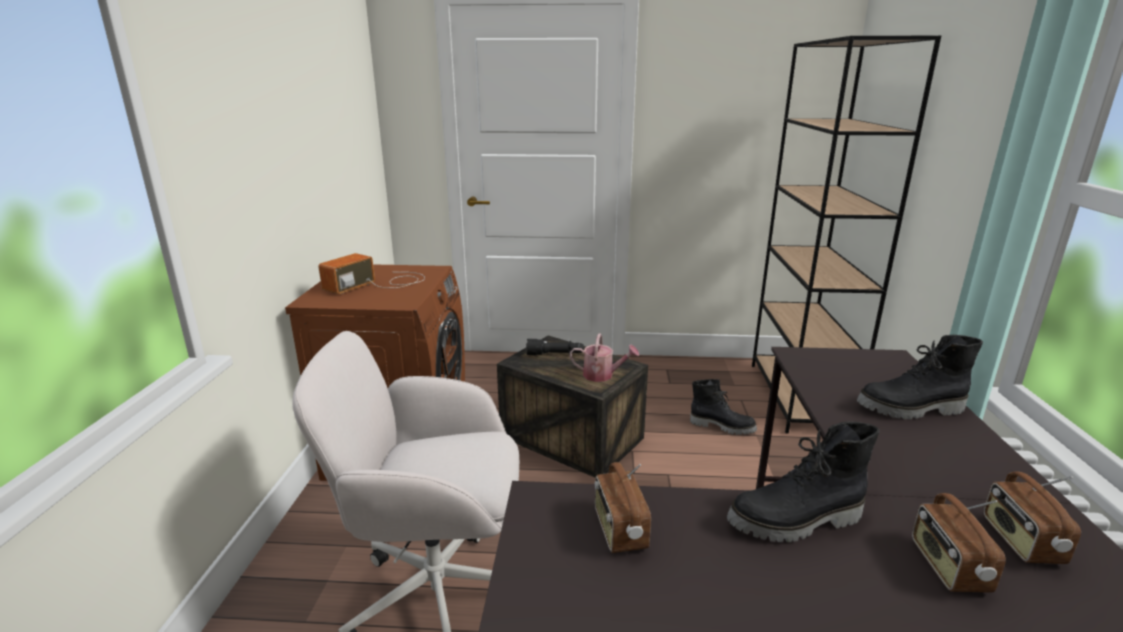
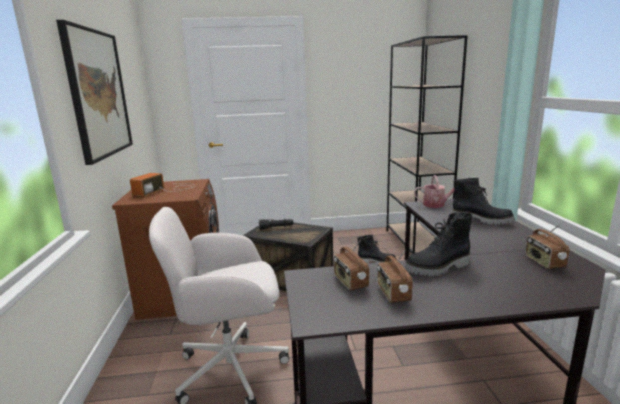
camera: 10 degrees left, 5 degrees down
(272, 125) = (98, 94): none -> picture
(602, 375) = (307, 235): watering can -> watering can (437, 204)
(911, 409) = (481, 220): black boot -> black boot turned 135 degrees counterclockwise
(947, 567) = (513, 275): radio -> radio (392, 294)

